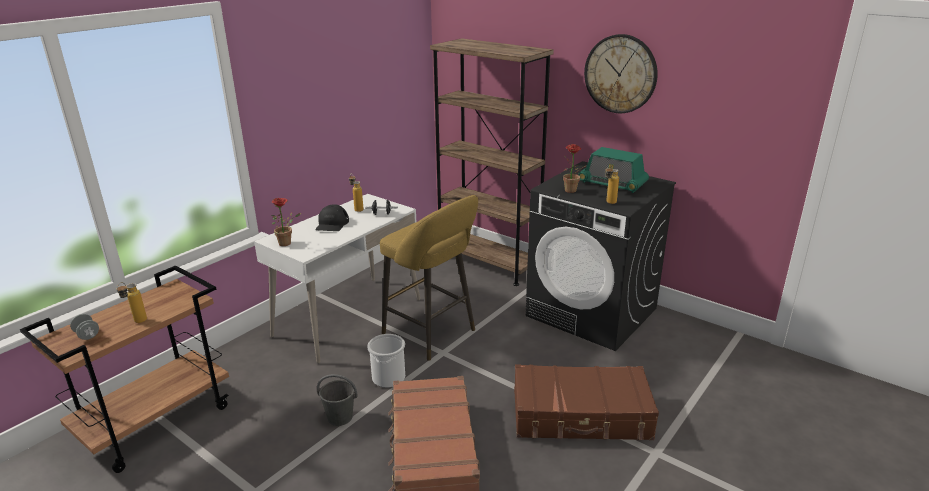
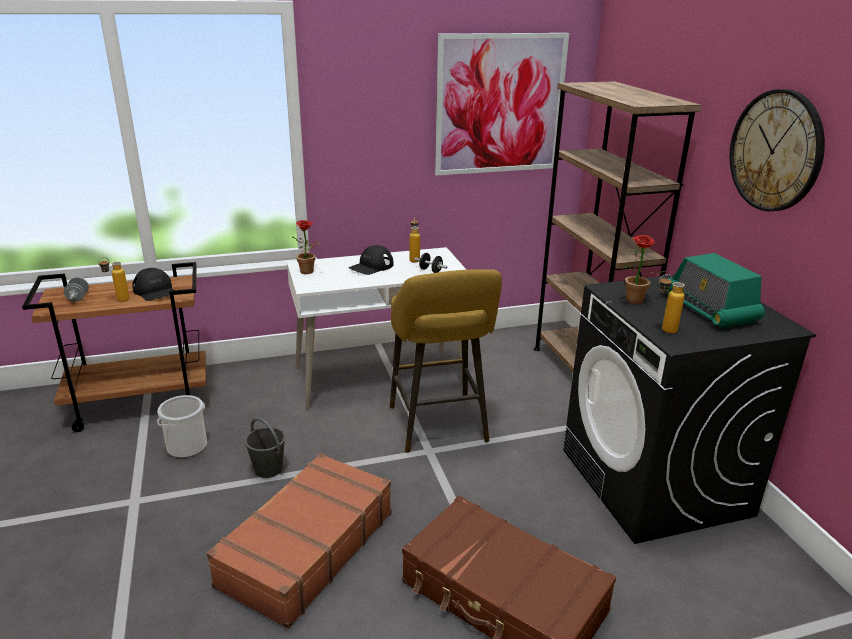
camera: 35 degrees right, 0 degrees up
(161, 303) = (155, 291): none -> black cap
(378, 68) = (500, 105): none -> picture
(388, 377) = (350, 451): bucket -> bucket (187, 446)

